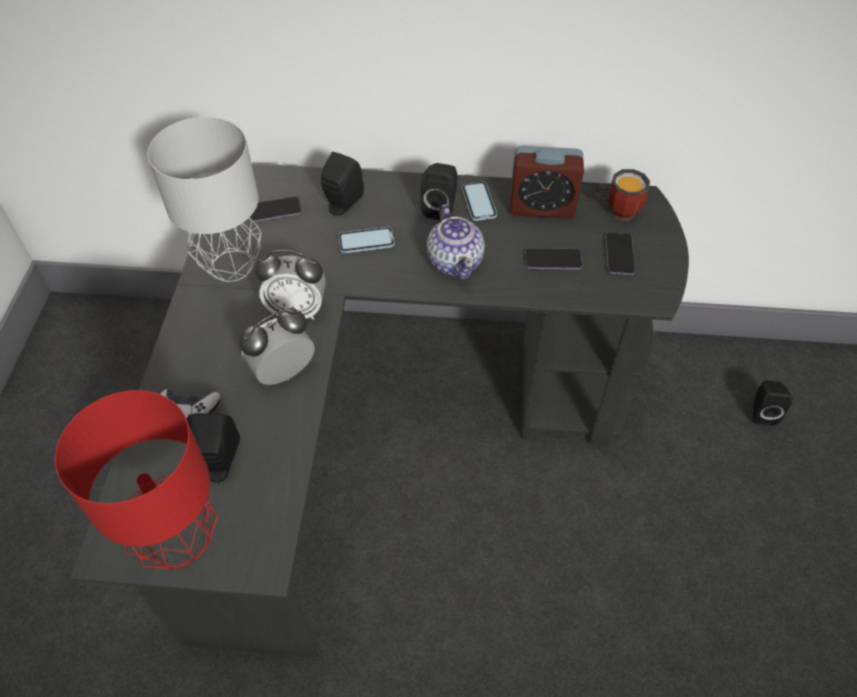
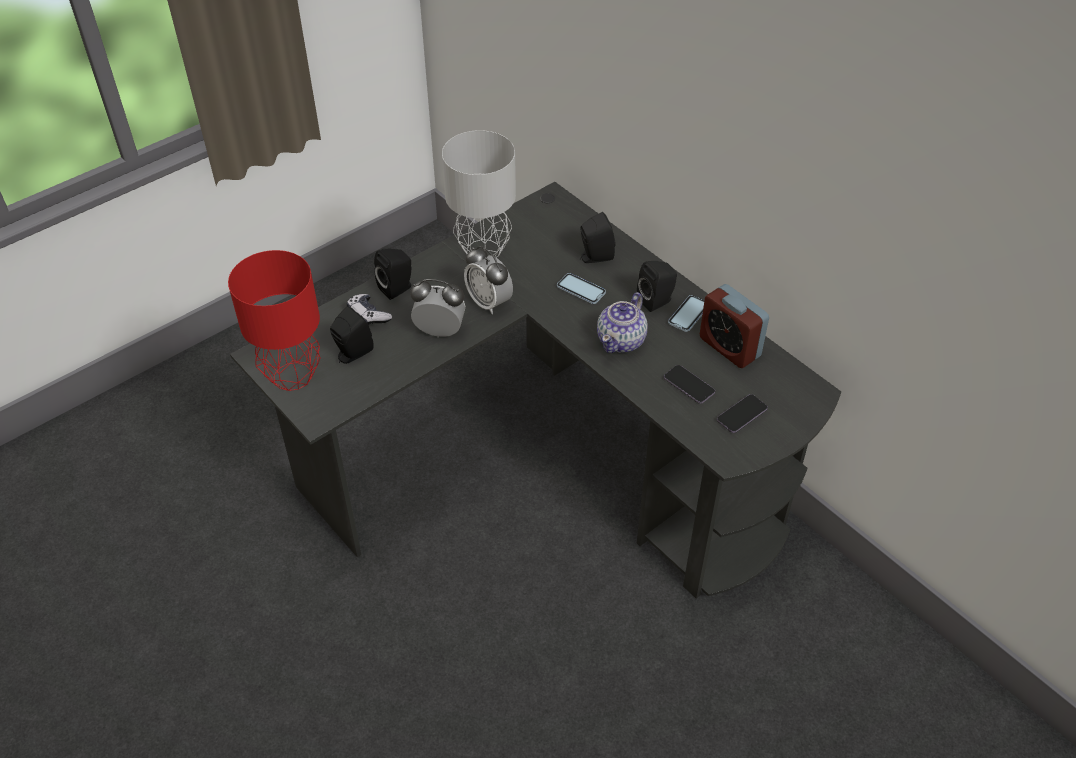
camera: 45 degrees right, 5 degrees down
(274, 211) = (548, 233): phone -> none
(617, 210) = (784, 386): mug -> none
(762, 412) = (858, 680): black speaker -> black speaker (397, 288)

